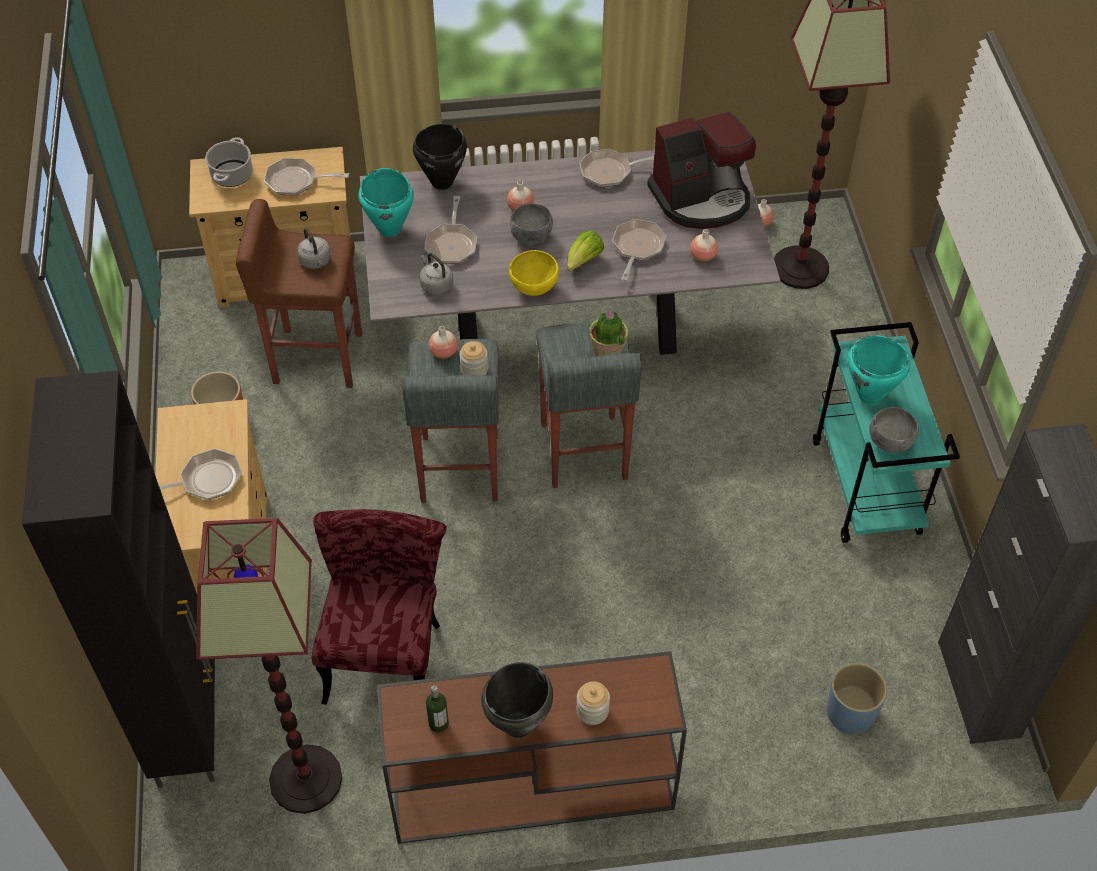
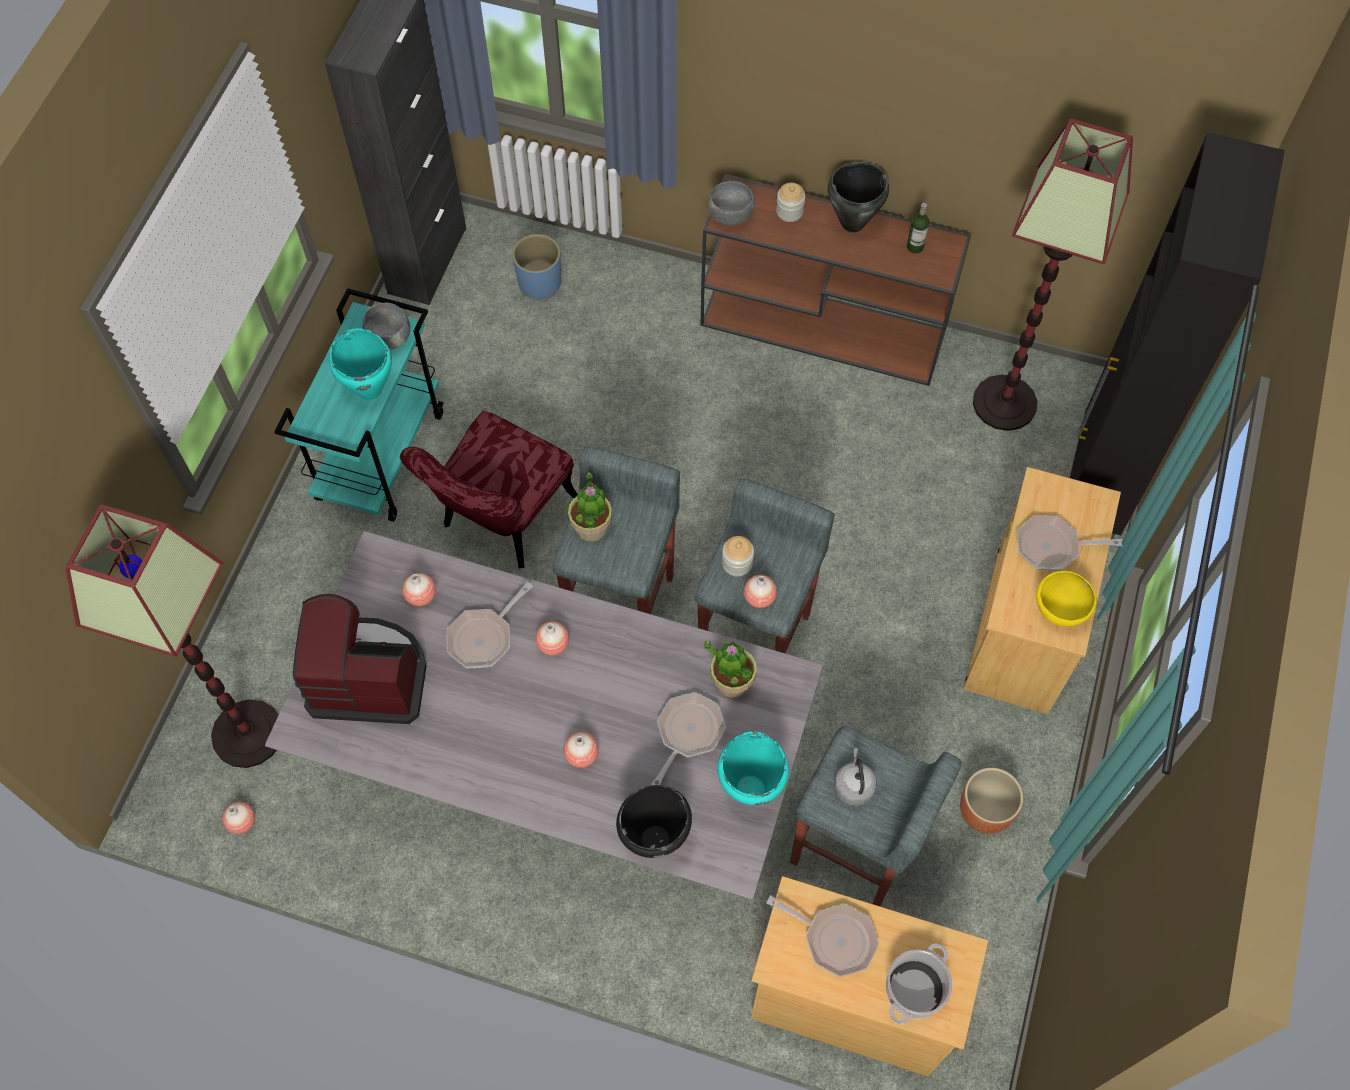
camera: 155 degrees left, 10 degrees up
(316, 357) = (854, 850): brown stool -> grey stool
(386, 649) = (899, 483): red chair -> red chair (501, 521)
(435, 285) = (732, 681): grey kettle -> potted plant
(531, 237) = (593, 704): grey bowl -> grey bowl (731, 217)
(534, 288) = (626, 631): yellow bowl -> yellow bowl (1059, 611)
(583, 261) = (553, 644): lettuce -> vase
(610, 171) = (445, 766): frying pan -> none

